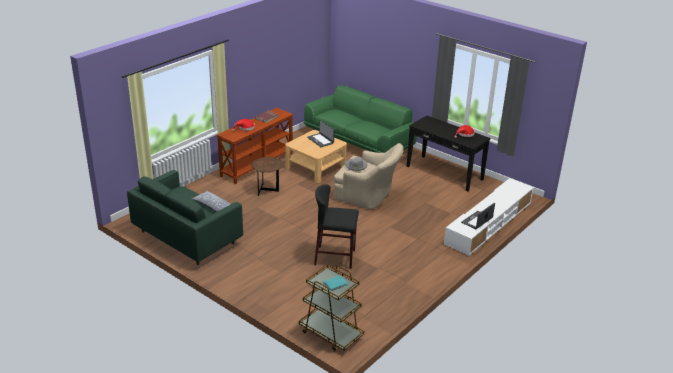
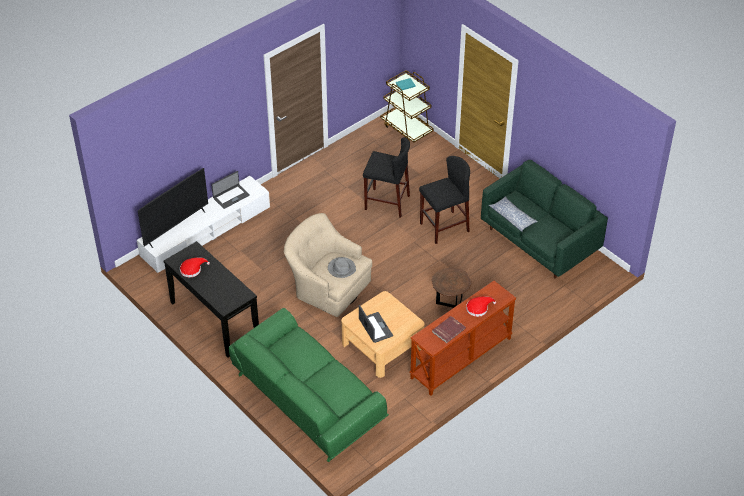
camera: 170 degrees left, 15 degrees up
(277, 241) = (444, 227): none -> black stool
(508, 196) = (176, 227): none -> television

